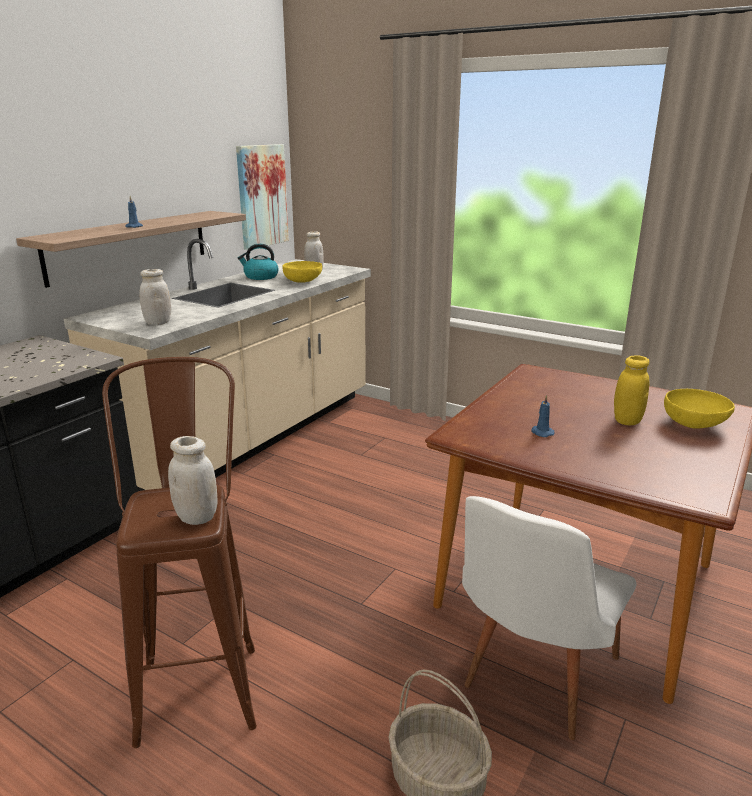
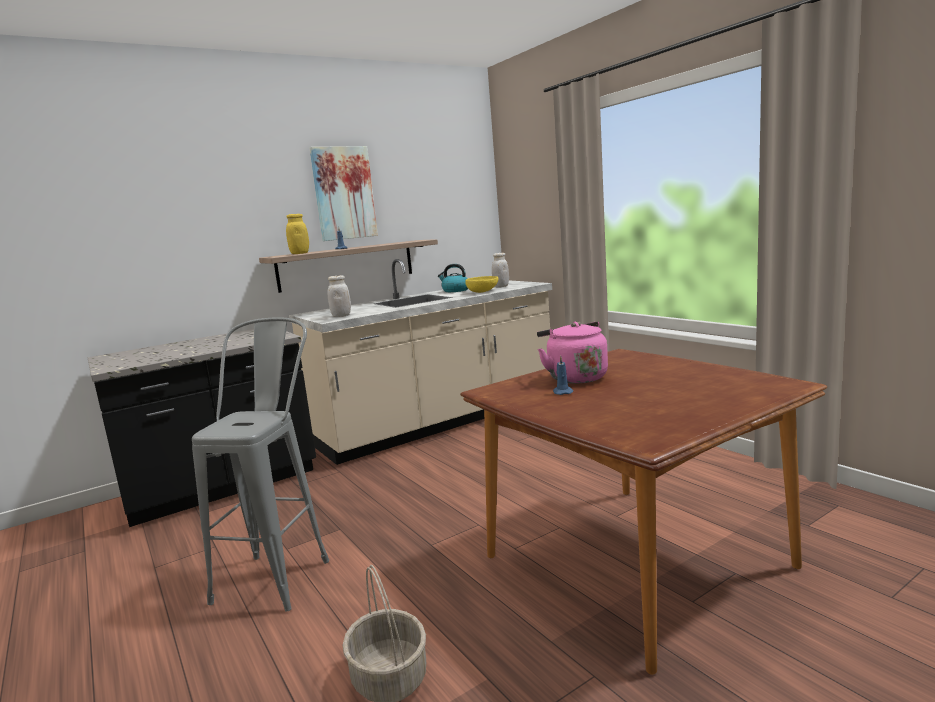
camera: 25 degrees right, 10 degrees down
(197, 517) = (251, 426): white jar -> none
(200, 677) = (281, 571): brown stool -> grey stool
(261, 196) = (468, 228): picture -> picture (343, 193)
(528, 409) = (574, 377): none -> pink kettle
(532, 680) = (529, 626): white chair -> none
(627, 420) = (658, 387): yellow jar -> yellow jar (300, 253)
(695, 424) = (726, 392): yellow bowl -> none

